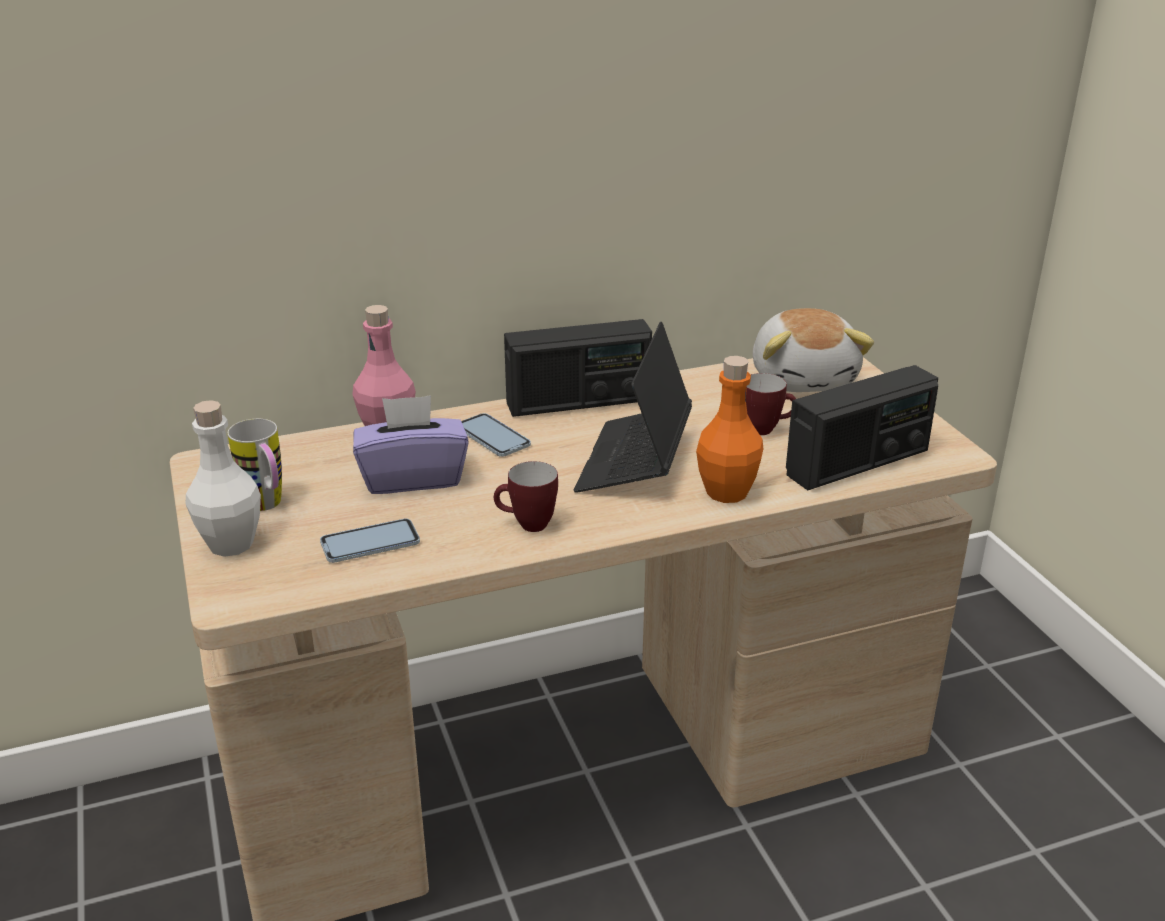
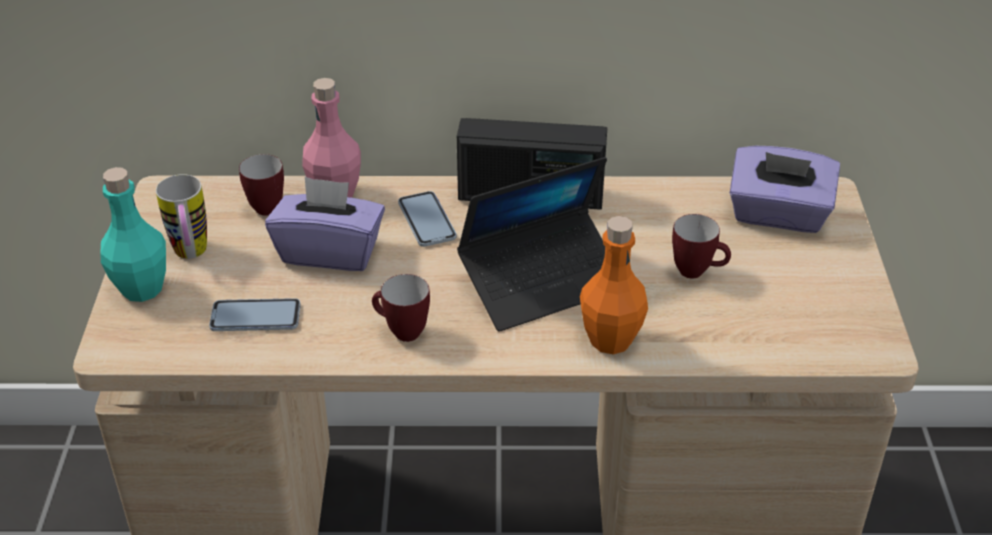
camera: 20 degrees right, 10 degrees up
(231, 544) = (142, 288): white bottle -> turquoise bottle
(322, 453) = (266, 205): none -> mug
(634, 462) = (542, 282): laptop -> laptop turned 150 degrees counterclockwise
(804, 378) = (778, 215): plush toy -> purple tissue box
(858, 463) = (766, 336): radio -> none

